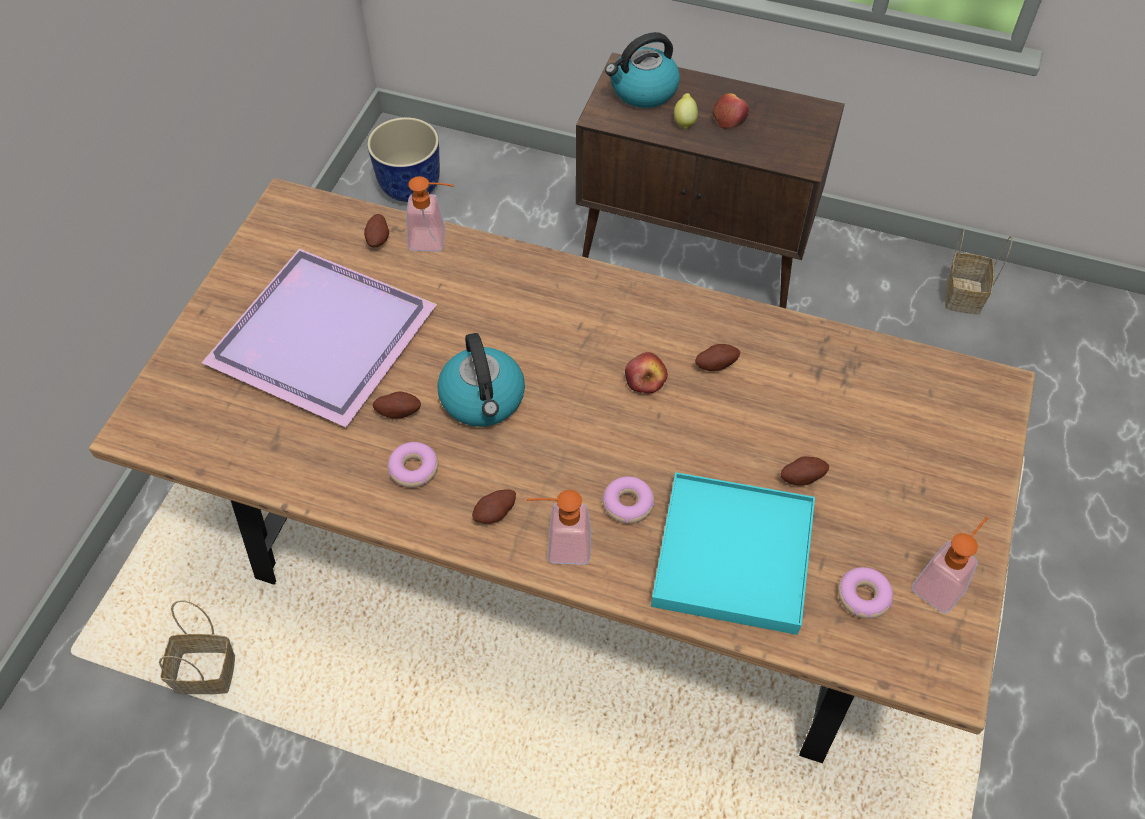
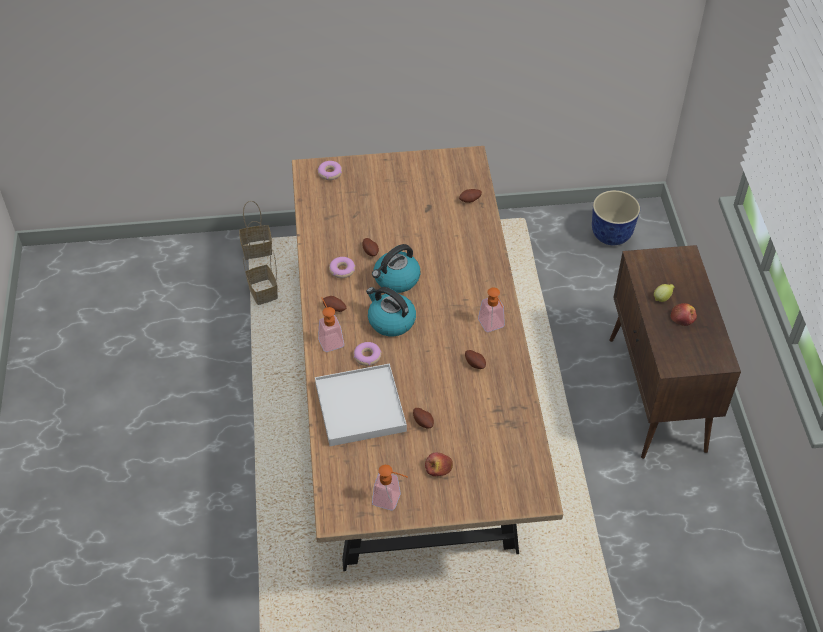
camera: 65 degrees right, 5 degrees down
(327, 337) = (398, 208): purple tray -> none
(435, 240) = (484, 221): soap dispenser -> soap dispenser (493, 326)
(643, 91) = (674, 270): kettle -> kettle (390, 321)
(645, 379) = (447, 338): apple -> apple (438, 468)
(732, 555) = (360, 407): turquoise tray -> white tray
(863, 596) = (365, 468): donut -> donut (330, 173)
(962, 294) = (737, 557): basket -> basket (258, 249)

